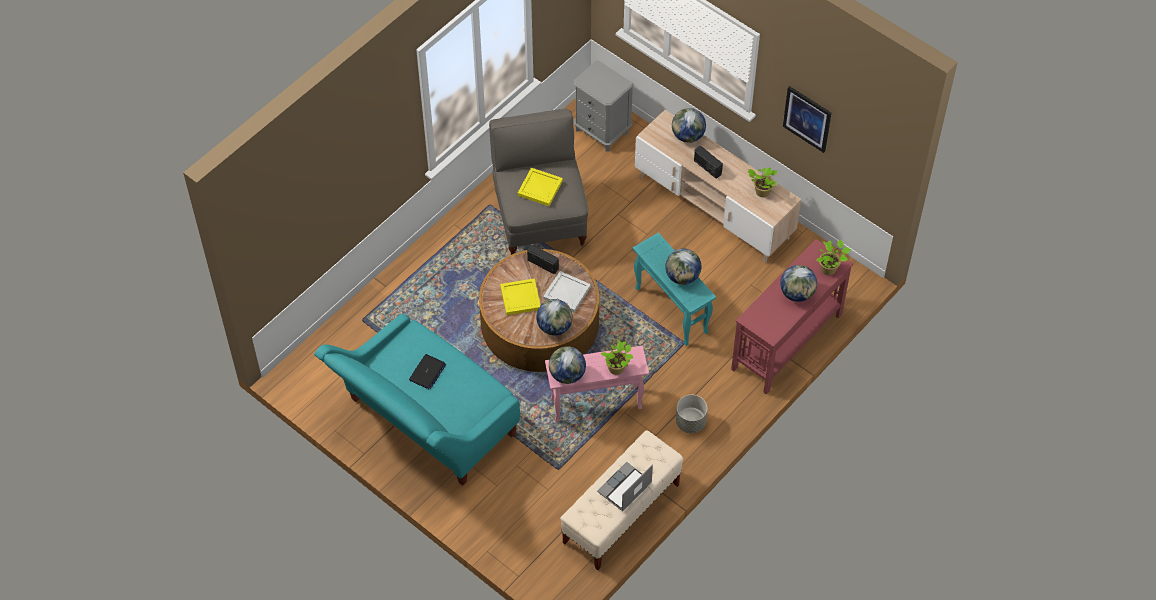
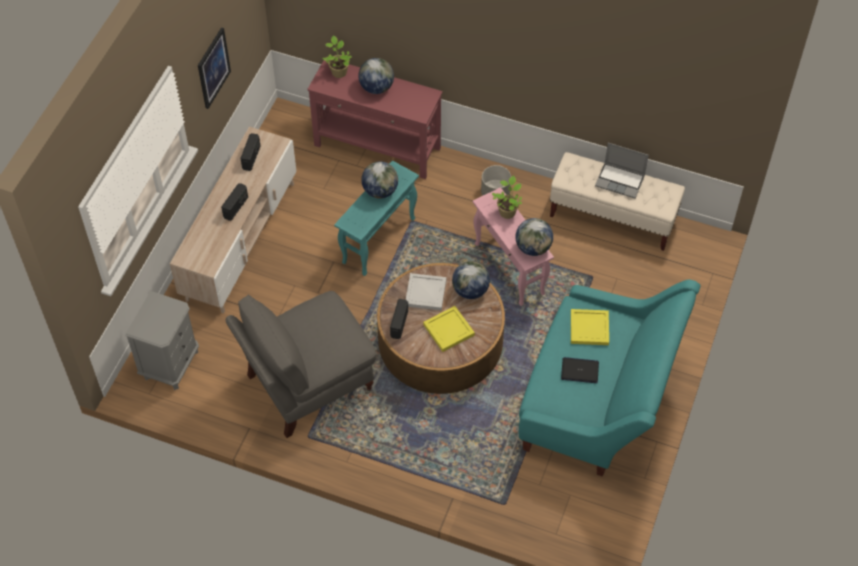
camera: 110 degrees left, 0 degrees up
(539, 187) = (323, 333): yellow tray -> yellow tray (588, 329)
(688, 136) = (200, 234): globe -> none
(761, 192) = (251, 157): potted plant -> radio

